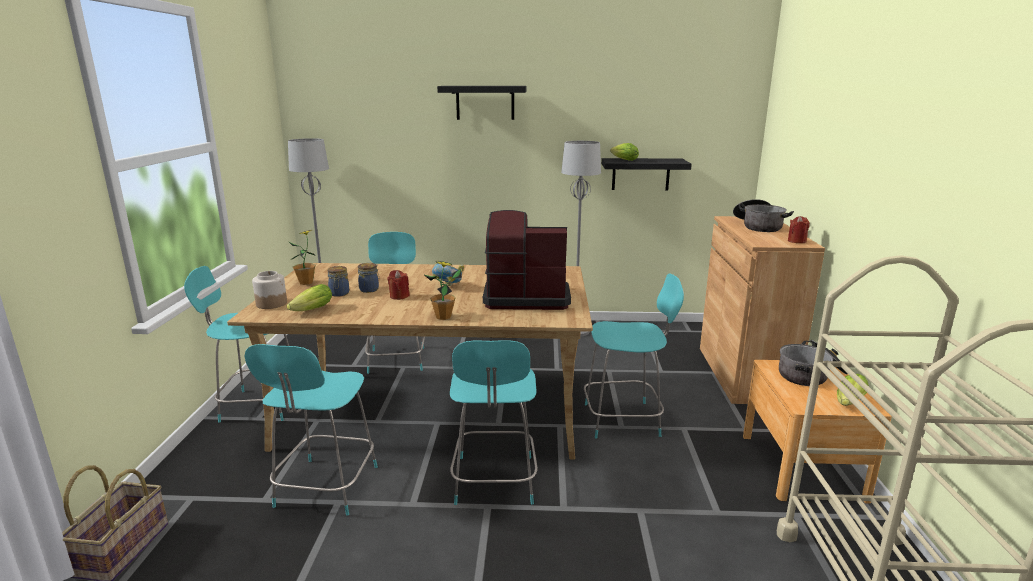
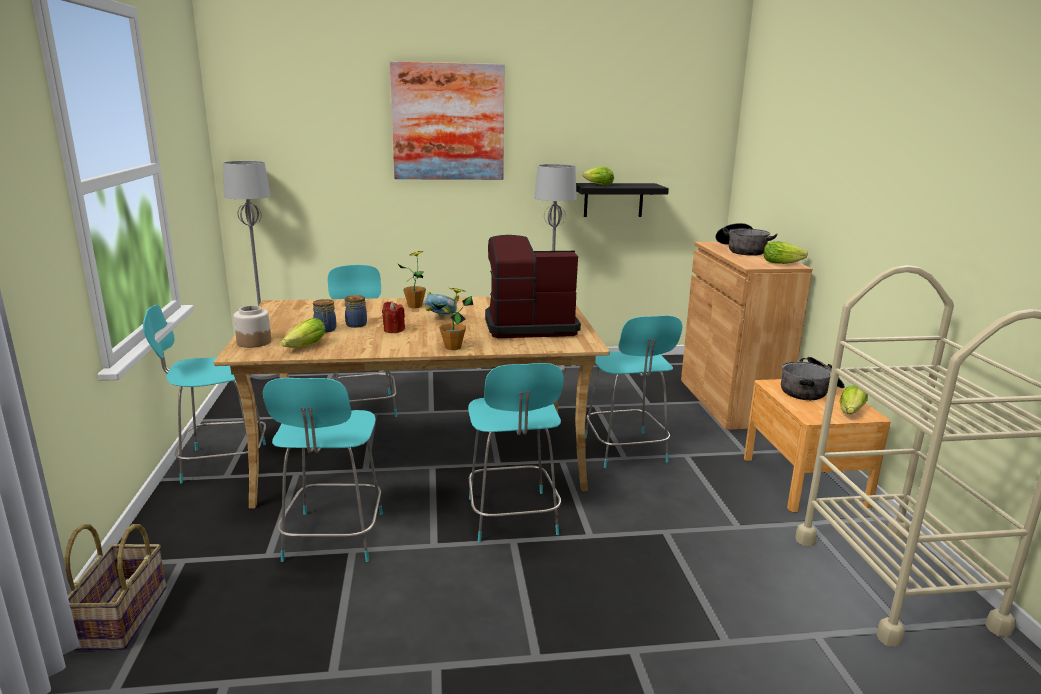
camera: 10 degrees left, 0 degrees up
(306, 282) = (280, 320): potted plant -> potted plant (415, 306)
(485, 102) = (448, 122): black shelf -> picture
(624, 419) = (626, 451): turquoise chair -> turquoise chair turned 90 degrees clockwise
(796, 241) = (784, 263): red candle -> lettuce

